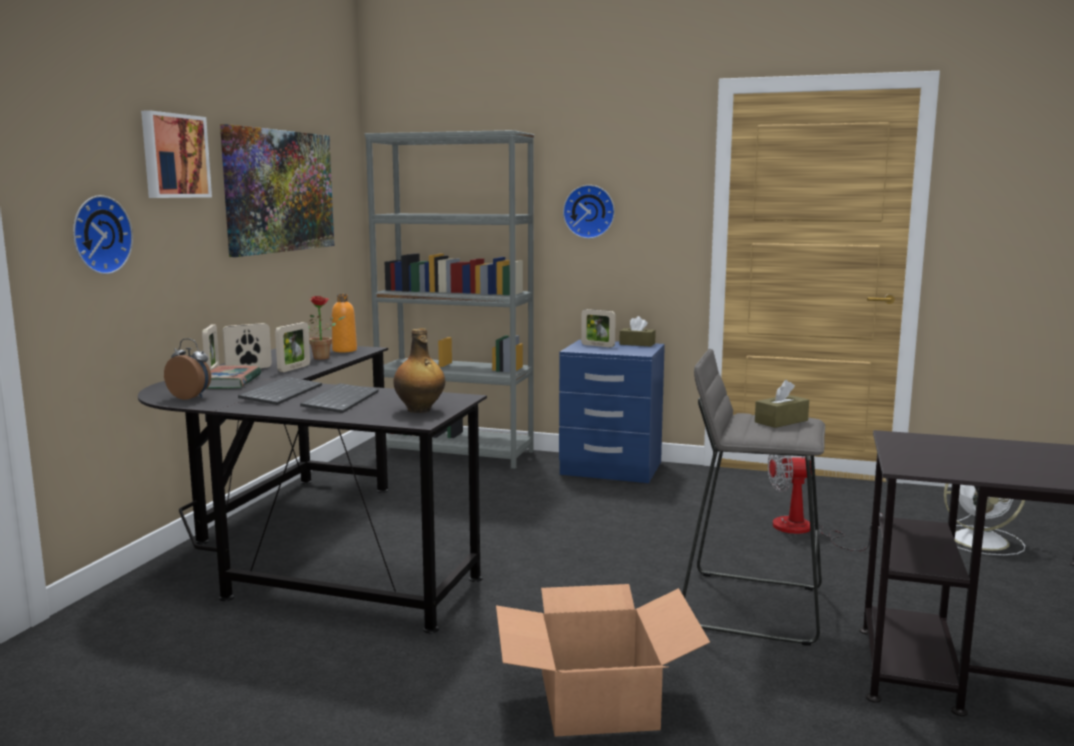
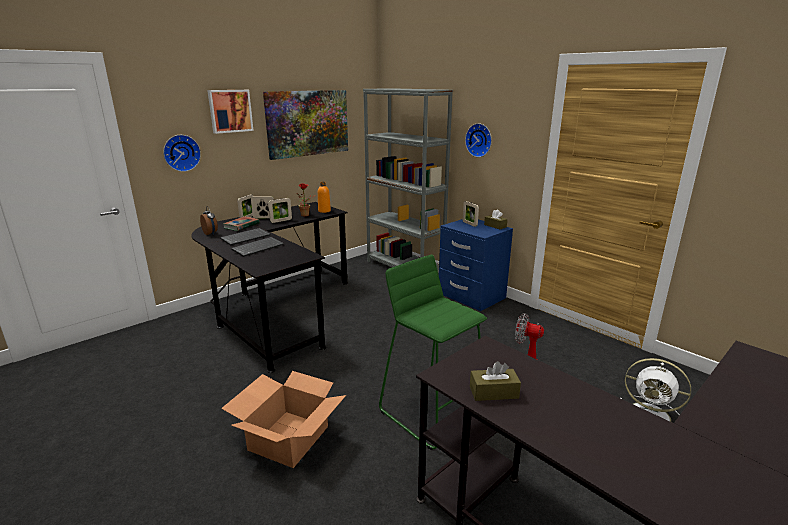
camera: 30 degrees right, 10 degrees up
(419, 410) = (276, 262): bottle -> none
(751, 606) = (432, 411): grey stool -> green stool
(781, 421) = (451, 311): brown tissue box -> brown tissue box (493, 392)

